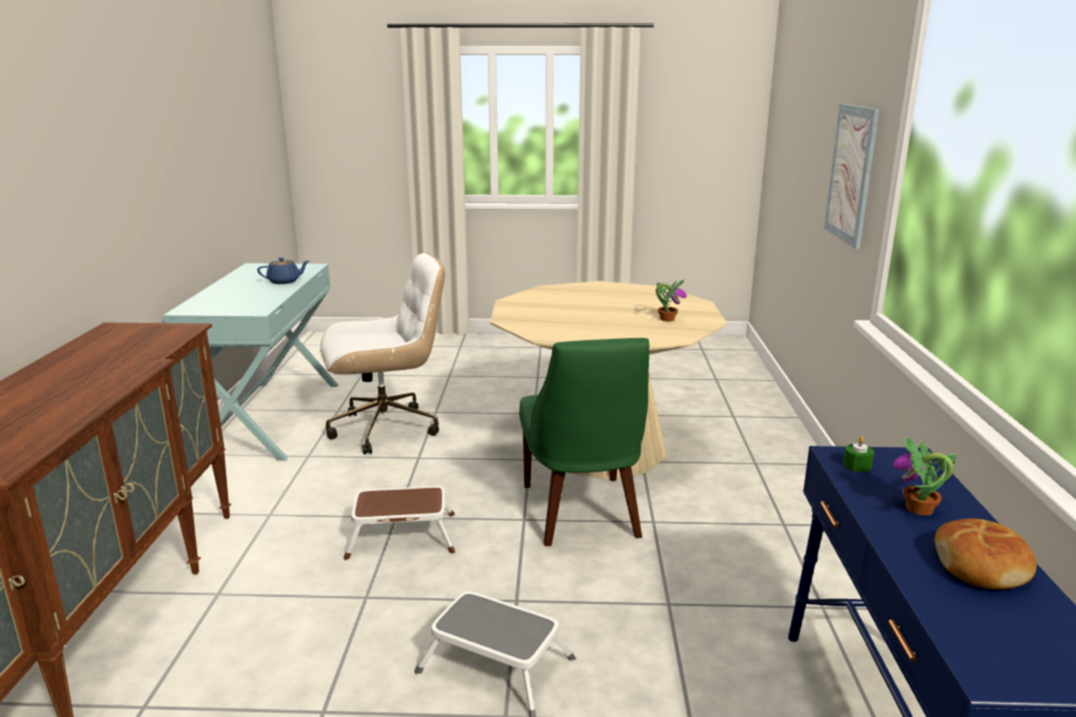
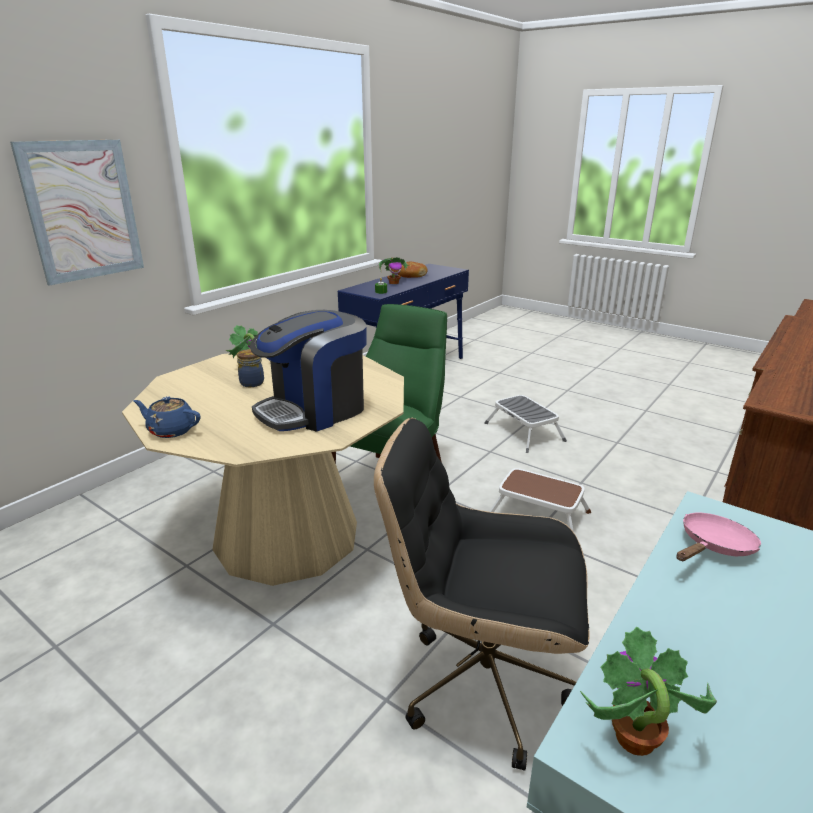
camera: 145 degrees left, 5 degrees up
(259, 301) = (713, 547): none -> pink frying pan
(284, 281) = (671, 635): blue teapot -> blue teapot (171, 430)
(299, 268) = (633, 738): none -> potted plant
(388, 429) = (479, 686): white office chair -> black office chair
(552, 309) = (314, 410): none -> coffee machine
(637, 312) = (251, 383): none -> jar

